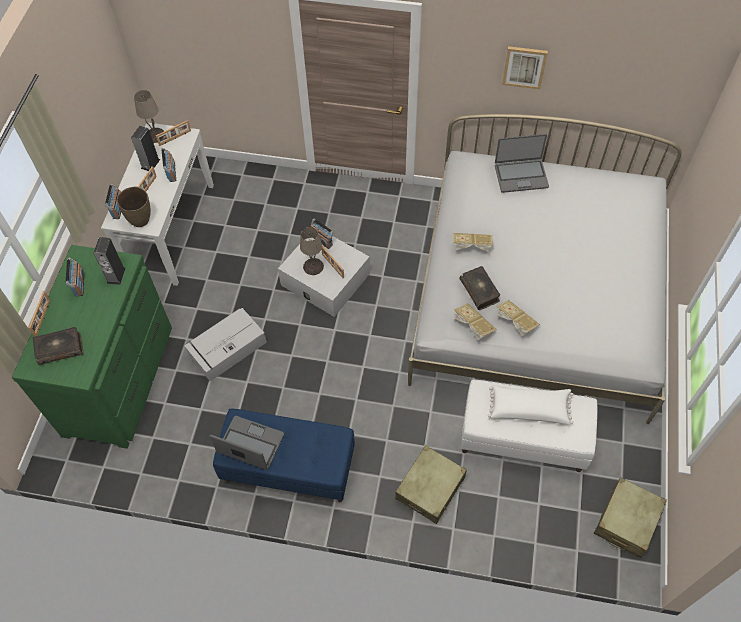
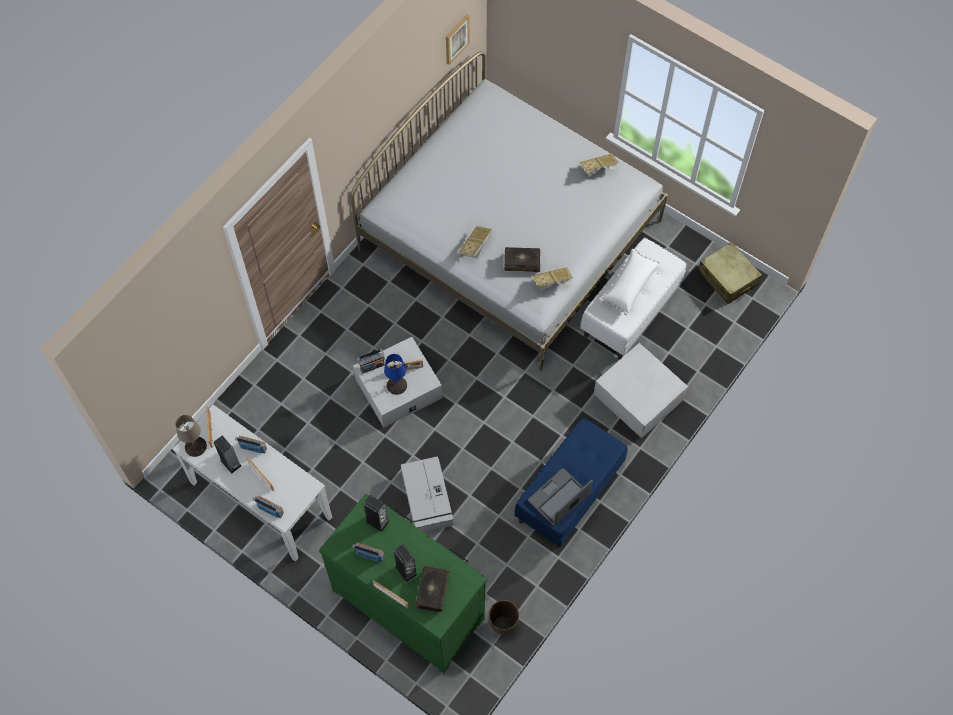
camera: 65 degrees left, 5 degrees up
(74, 319) = (406, 570): none -> speaker
(141, 220) = (296, 494): brown vase -> brown vase (502, 624)
(313, 266) = (396, 385): beige table lamp -> blue table lamp
(430, 488) = (638, 396): beige suitcase -> white storage box
(515, 323) = (564, 252): book -> book (598, 169)
(521, 176) = (425, 175): laptop -> none
(524, 67) = (380, 106): picture -> picture (456, 39)

